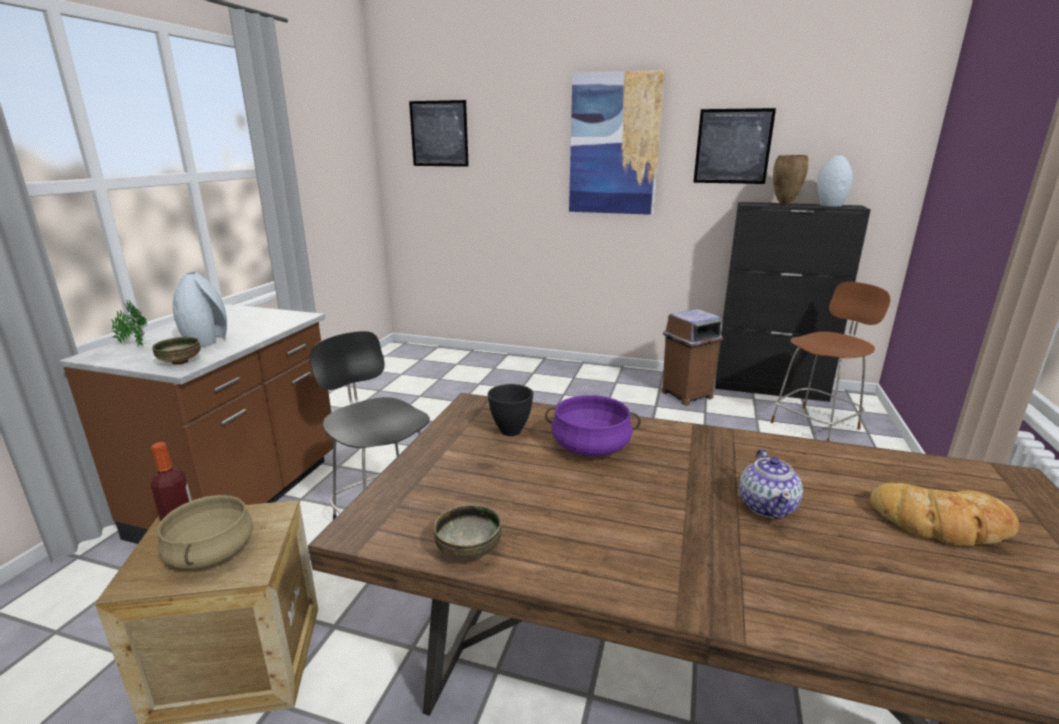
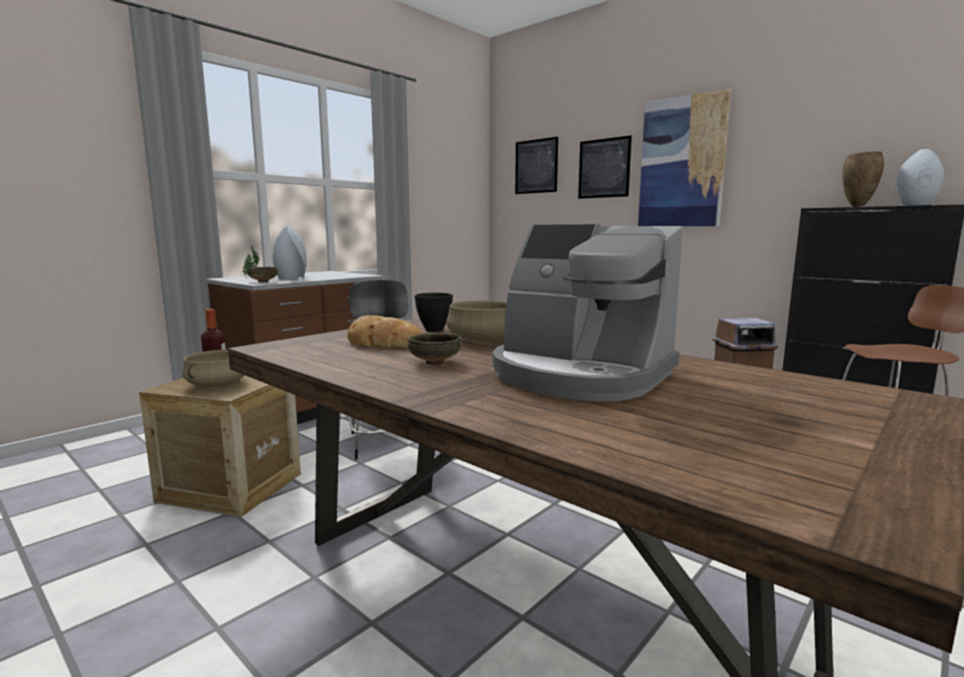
camera: 25 degrees right, 10 degrees down
(469, 551) = (312, 360): bowl -> bowl (434, 363)
(591, 446) = (482, 340): purple cooking pot -> beige cooking pot
(733, 146) = (803, 154): picture -> picture (604, 168)
(767, 506) = (579, 375): teapot -> coffee machine
(942, 524) = (750, 404): bread -> bread (382, 343)

